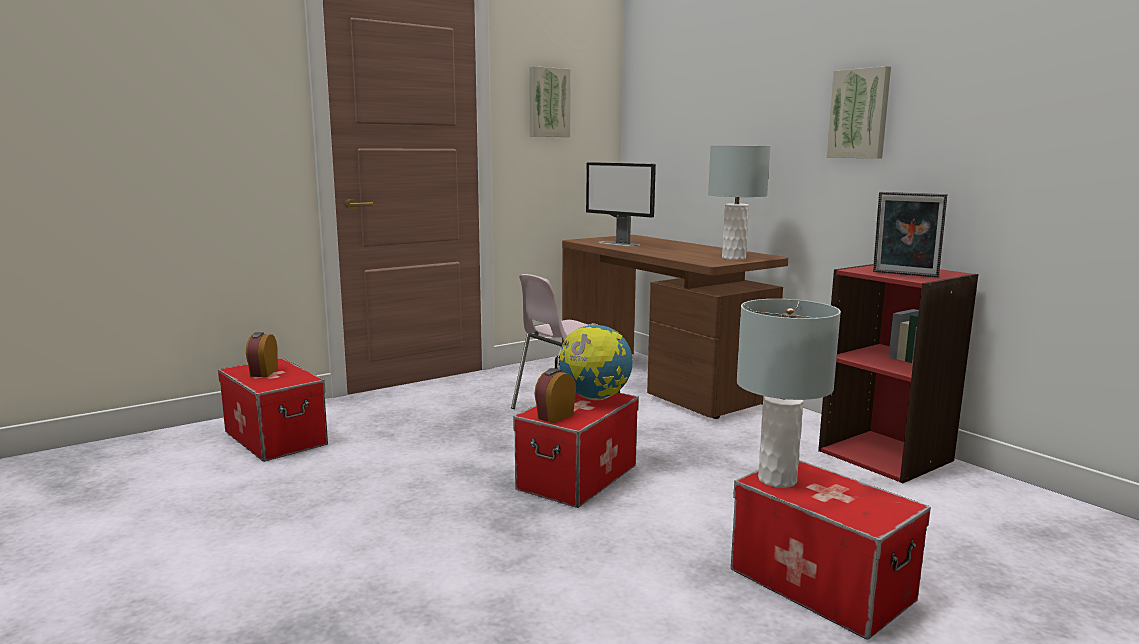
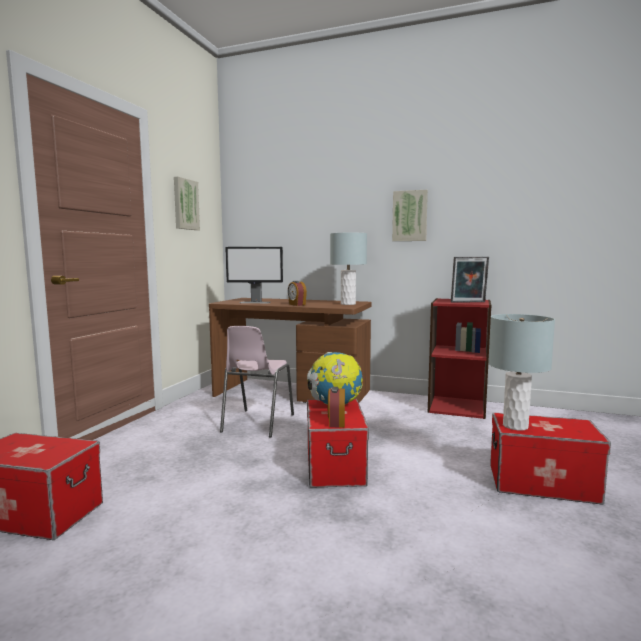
camera: 35 degrees left, 5 degrees down
(263, 373) = (19, 450): alarm clock -> alarm clock (296, 304)

